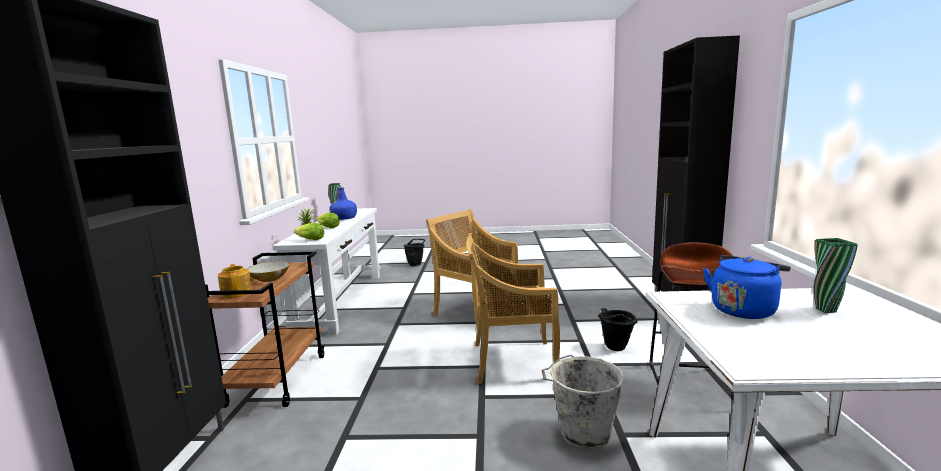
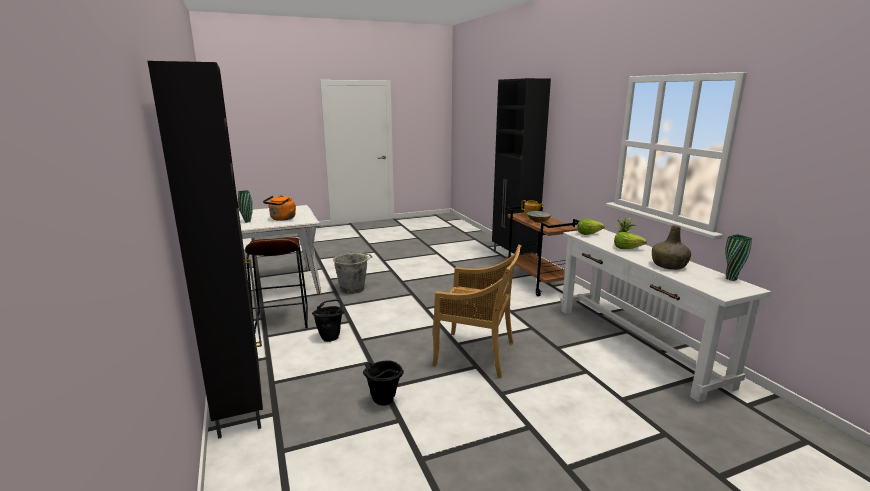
camera: 155 degrees right, 5 degrees up
(344, 218) = (669, 266): blue bottle -> green bottle
(416, 264) = (721, 461): black bucket -> black bucket (383, 402)
(512, 361) = (407, 314): beige chair -> none
(743, 310) = (282, 219): blue kettle -> orange kettle

